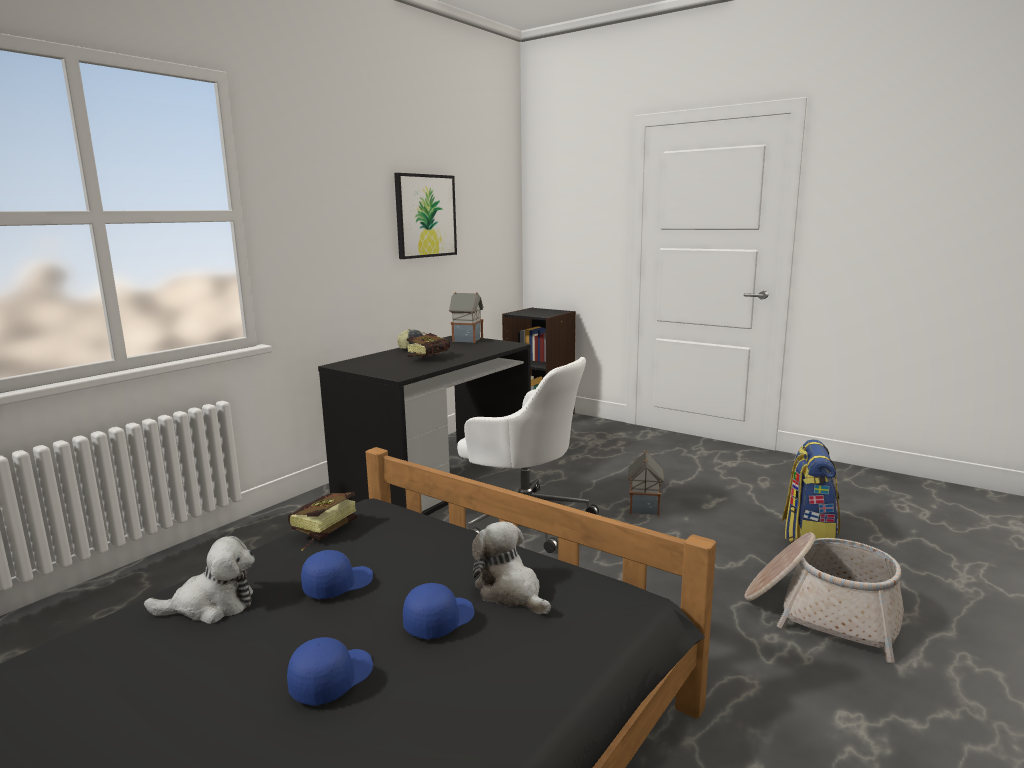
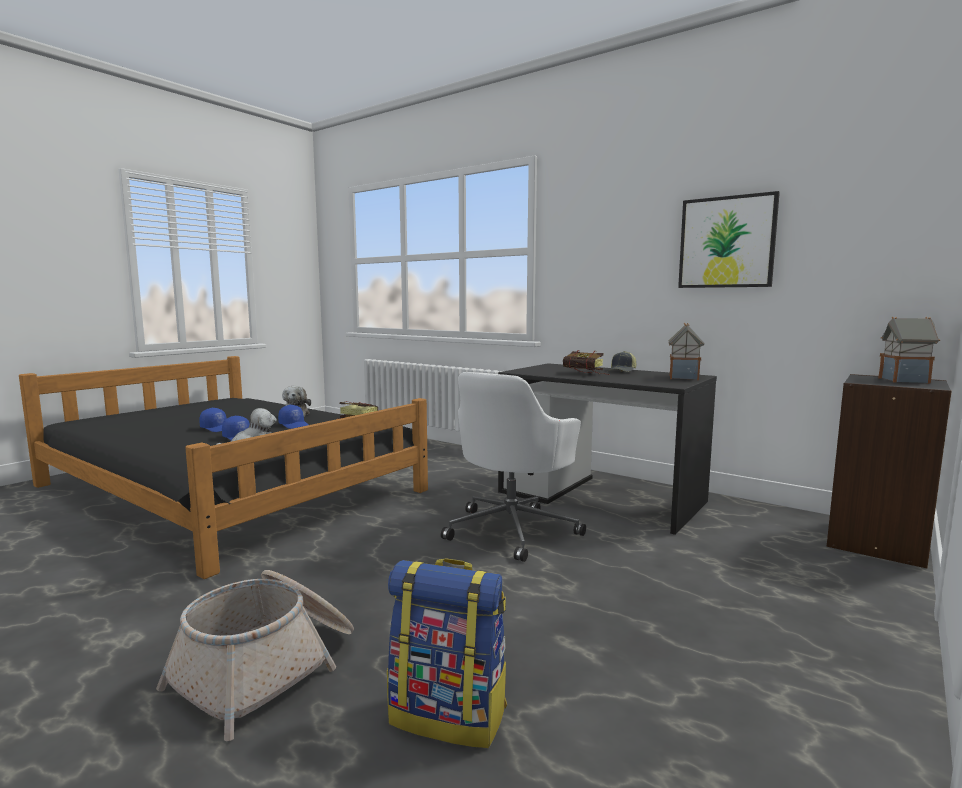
camera: 90 degrees right, 5 degrees down
(644, 508) = (547, 591): toy house -> toy house (904, 380)

